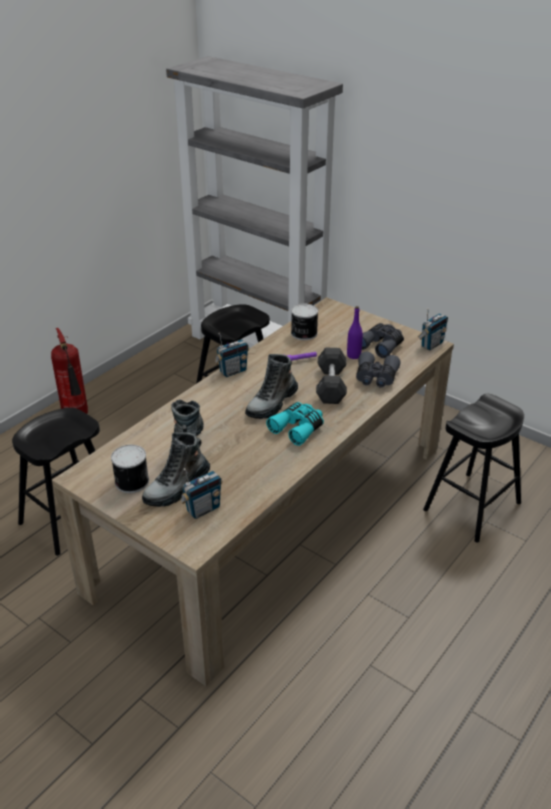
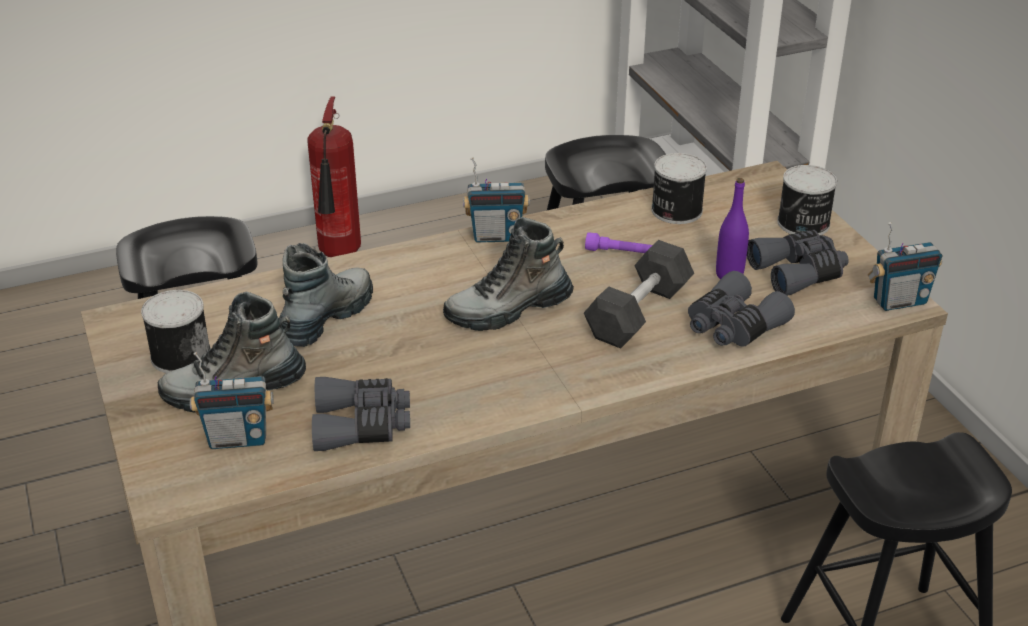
camera: 30 degrees right, 0 degrees up
(256, 480) = (362, 425): none -> grey binoculars
(298, 428) = (512, 365): turquoise binoculars -> none
(363, 323) = (803, 224): none -> can

